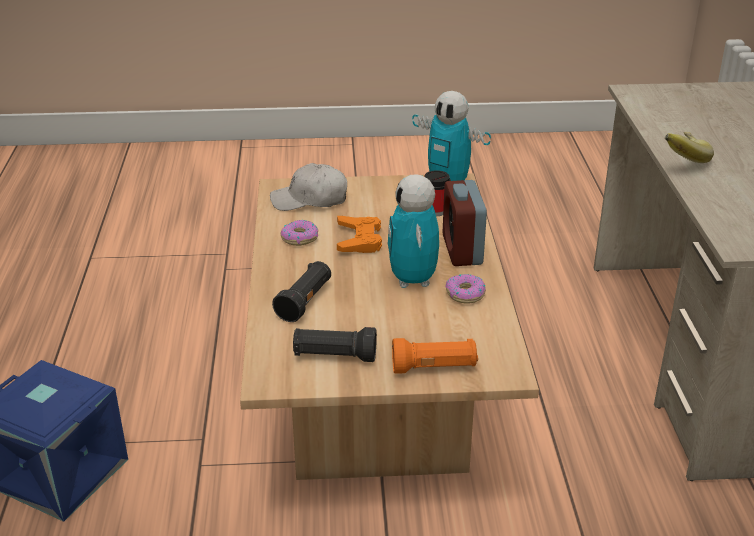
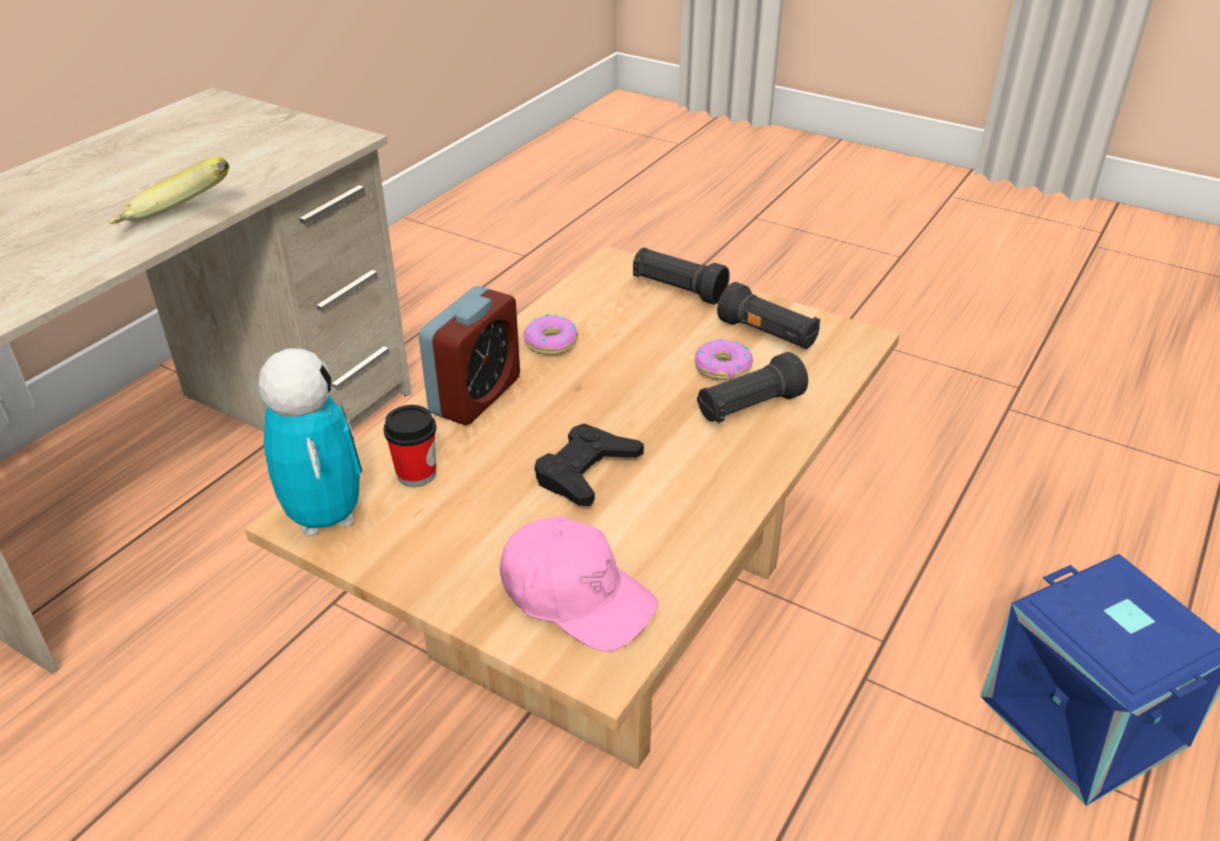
camera: 145 degrees left, 5 degrees up
(299, 238) = (669, 515): donut -> donut (722, 368)
(310, 200) = (576, 596): white cap -> pink cap
(359, 239) = (586, 471): orange game controller -> black game controller
(413, 280) = (588, 381): toy robot -> none
(434, 368) = (678, 290): orange flashlight -> black flashlight

